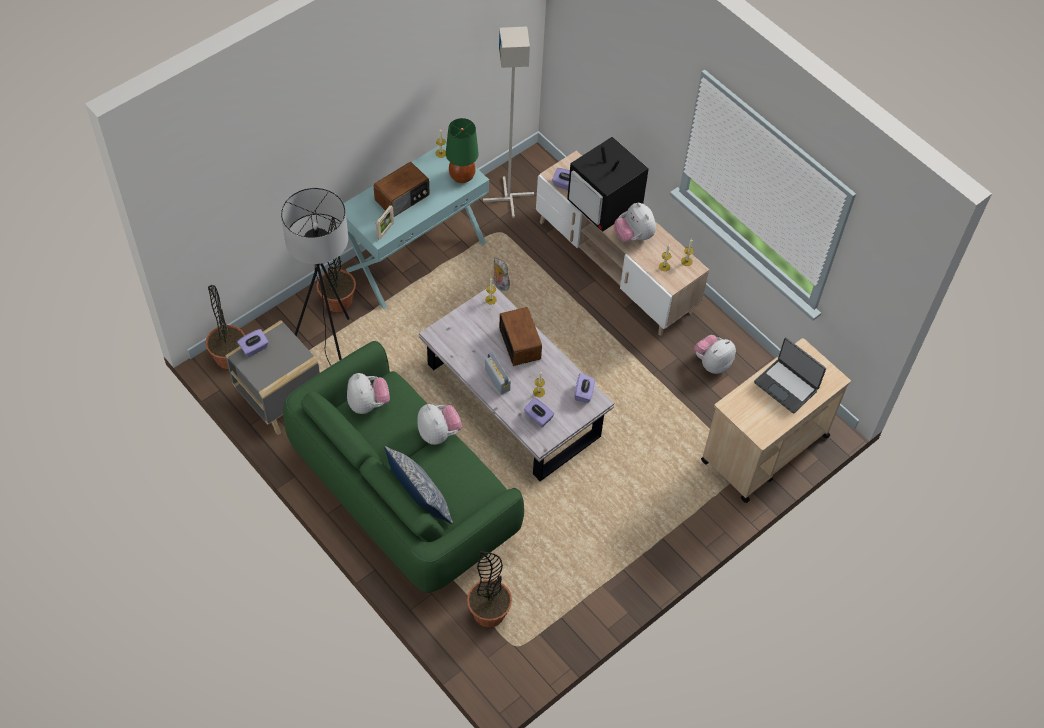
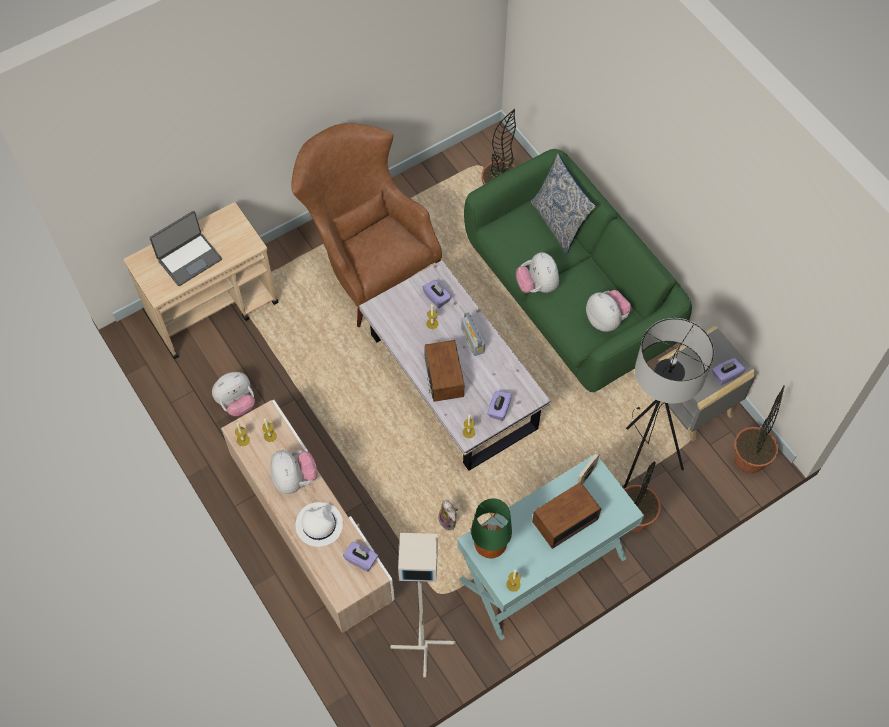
camera: 170 degrees left, 5 degrees up
(368, 403) = (606, 319): plush toy -> plush toy turned 150 degrees clockwise
(584, 393) = (386, 318): purple tissue box -> purple tissue box (499, 409)
(605, 205) = (318, 524): television -> white hat
(619, 514) = (368, 262): none -> brown armchair
(786, 386) = (189, 259): laptop -> laptop turned 90 degrees clockwise

